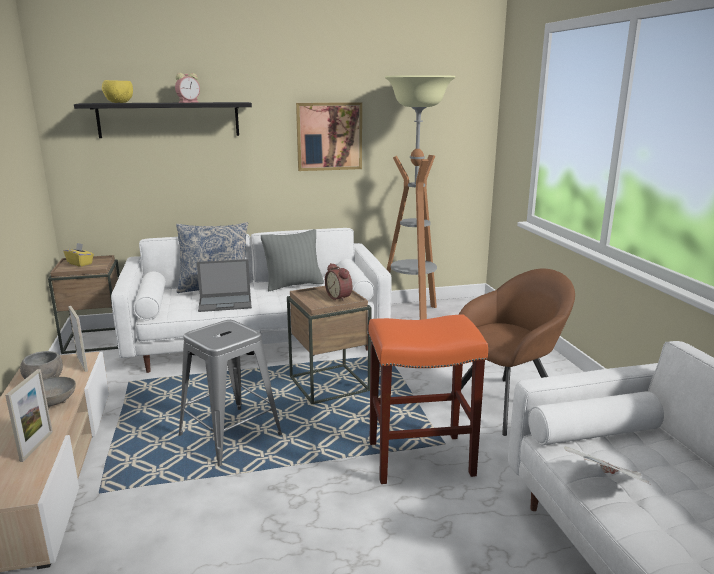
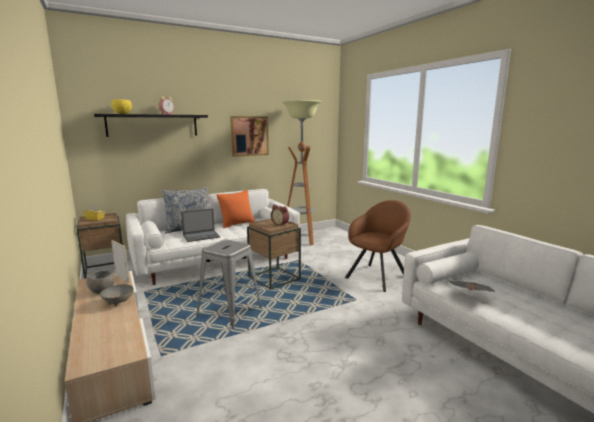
camera: 15 degrees left, 5 degrees down
(36, 446) = (123, 327): picture frame -> none
(293, 285) = (237, 224): grey pillow -> orange pillow
(419, 459) = (347, 309): orange stool -> none

